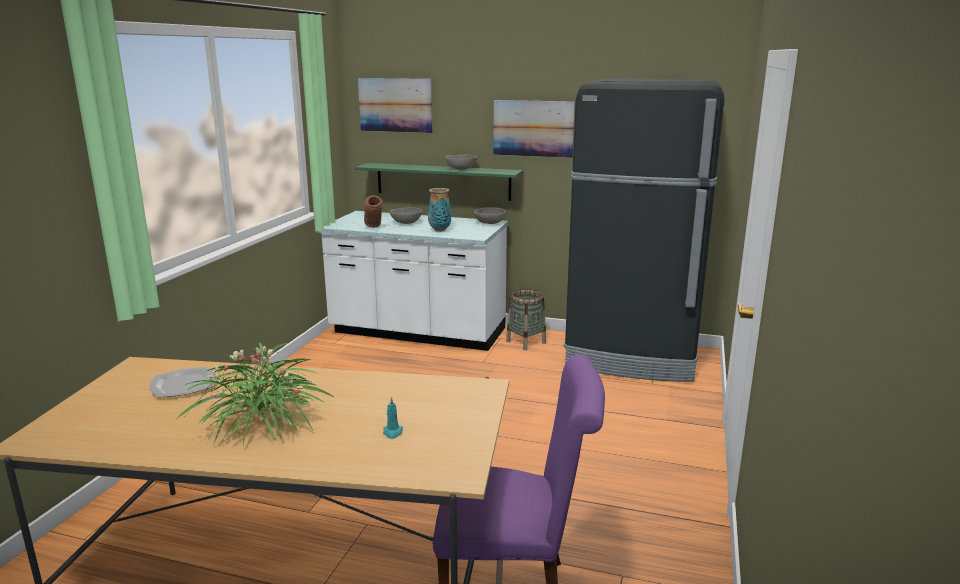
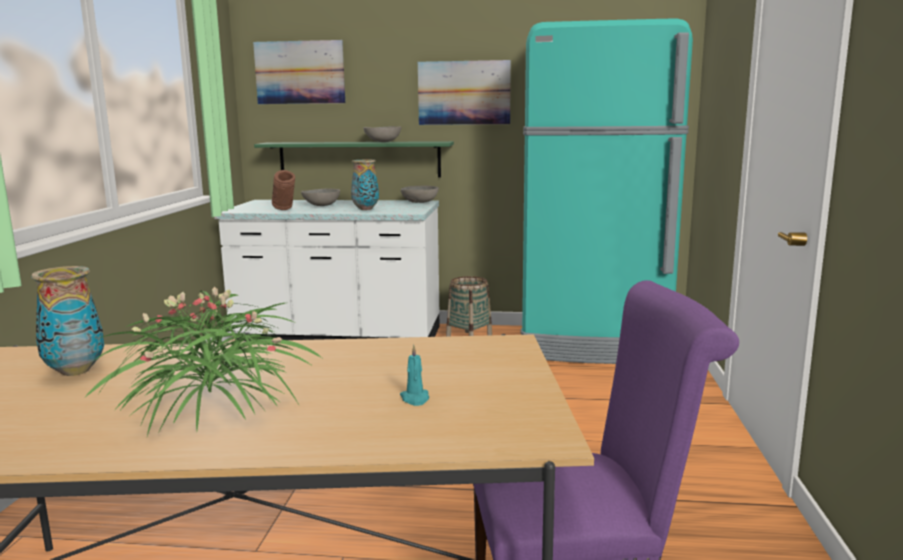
camera: 10 degrees left, 5 degrees down
(183, 385) = (74, 371): plate -> vase
(632, 357) = (594, 344): black fridge -> turquoise fridge

